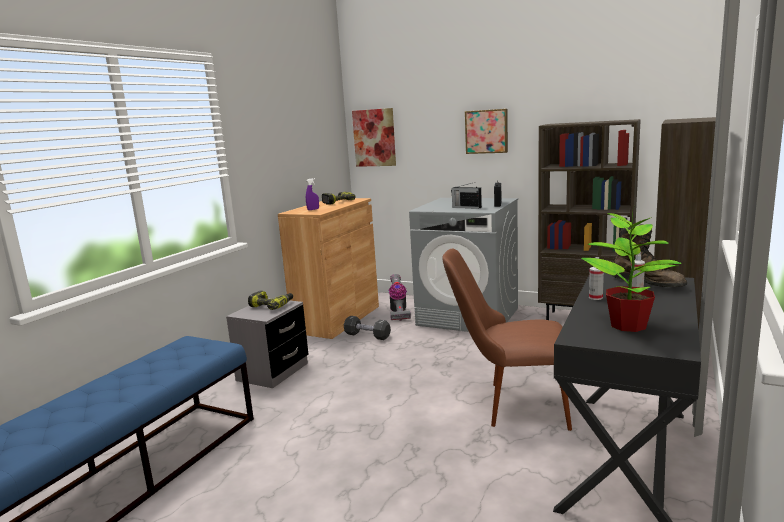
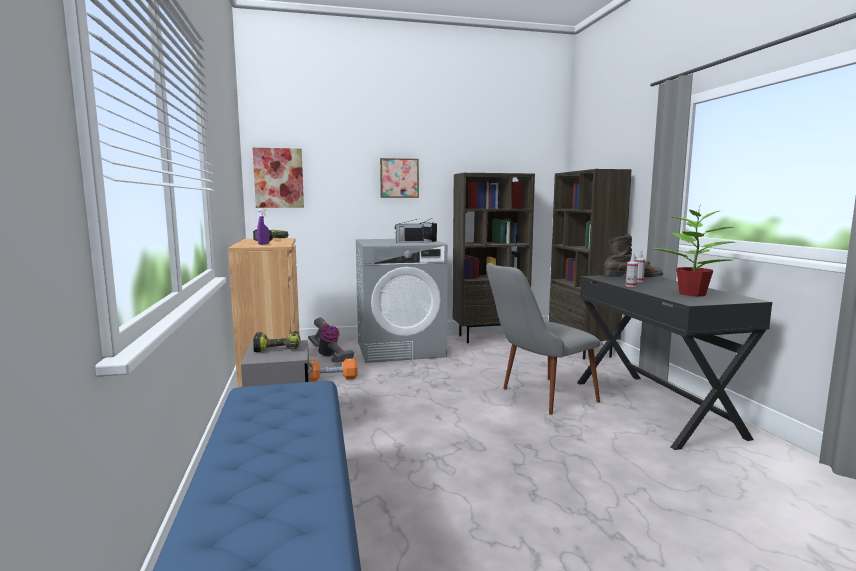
camera: 40 degrees left, 5 degrees down
(367, 335) = (331, 379): black dumbbell -> orange dumbbell
(510, 404) = (537, 398): brown chair -> grey chair

